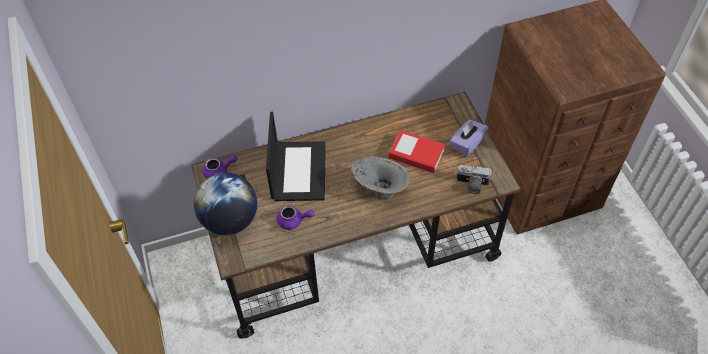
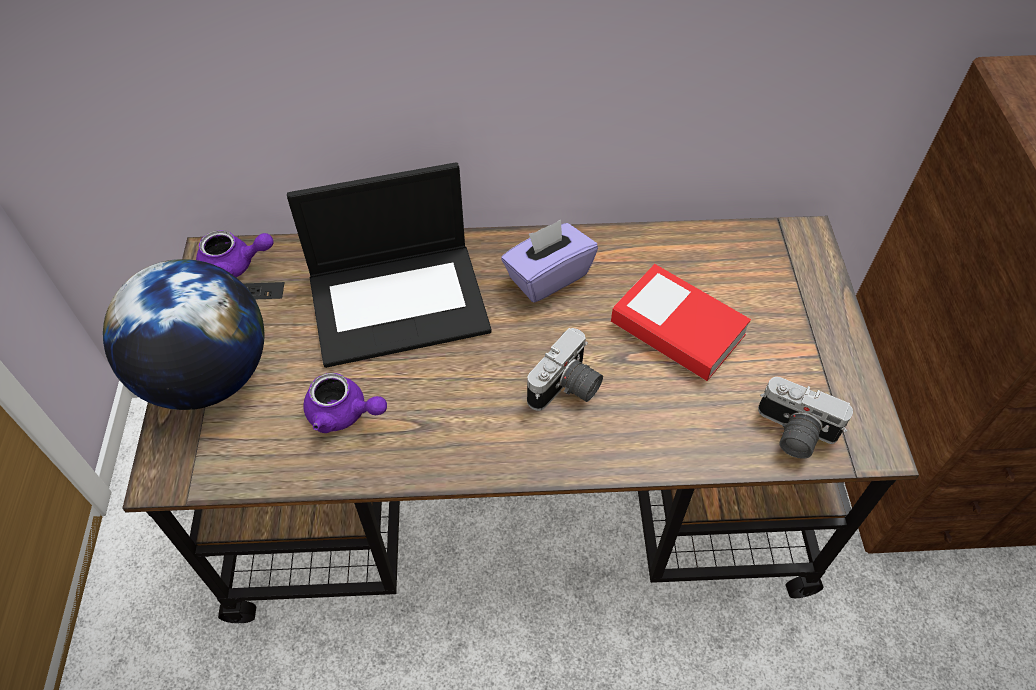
camera: 15 degrees right, 0 degrees up
(298, 170) = (400, 301): laptop -> laptop turned 60 degrees clockwise
(379, 189) = (567, 389): grey vase -> camera
(467, 144) = (804, 332): purple tissue box -> purple tissue box (547, 276)

